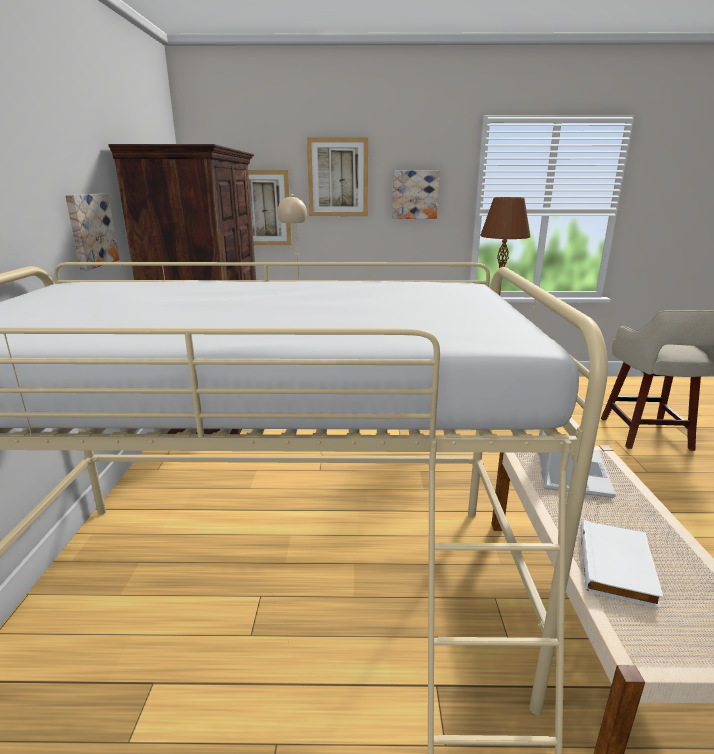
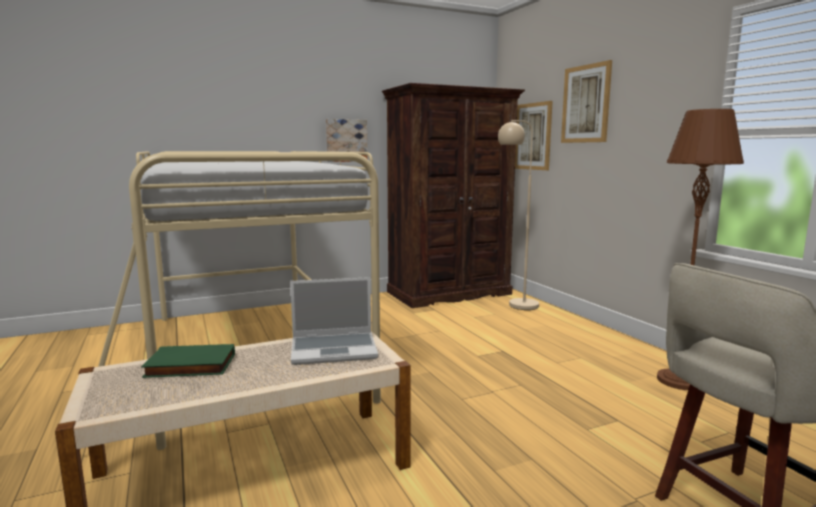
camera: 65 degrees right, 10 degrees down
(415, 195) = (650, 116): picture -> none
(618, 567) = (189, 366): white book -> green book

